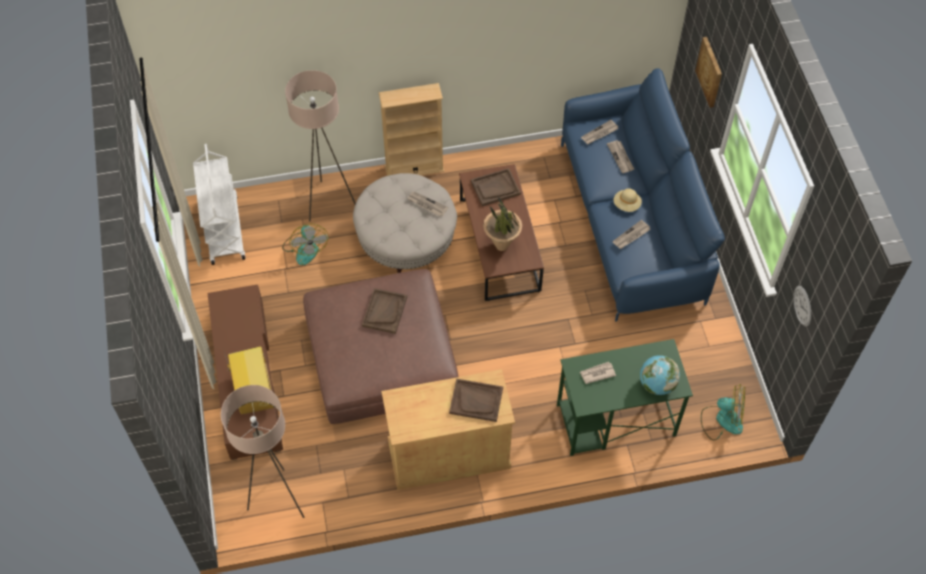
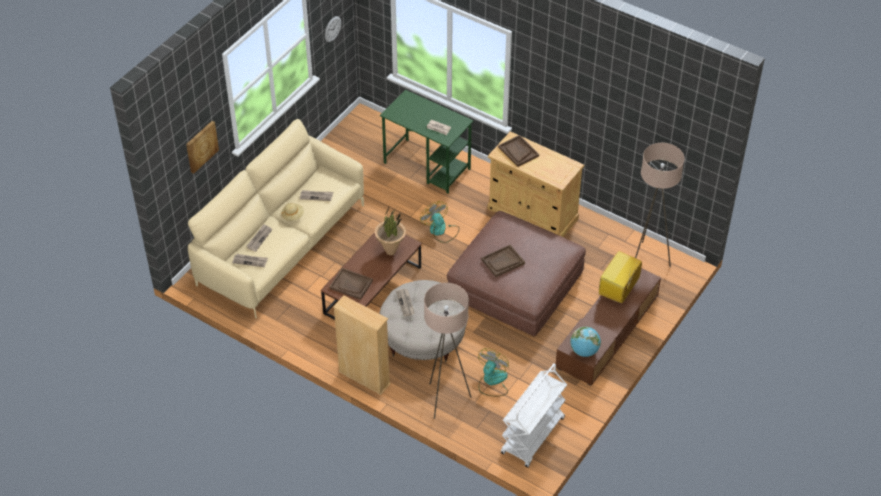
camera: 135 degrees left, 10 degrees down
(631, 222) = (281, 244): blue sofa -> beige sofa
(656, 384) = (416, 104): globe -> globe (584, 351)
(722, 420) = (374, 129): fan -> fan (440, 231)

